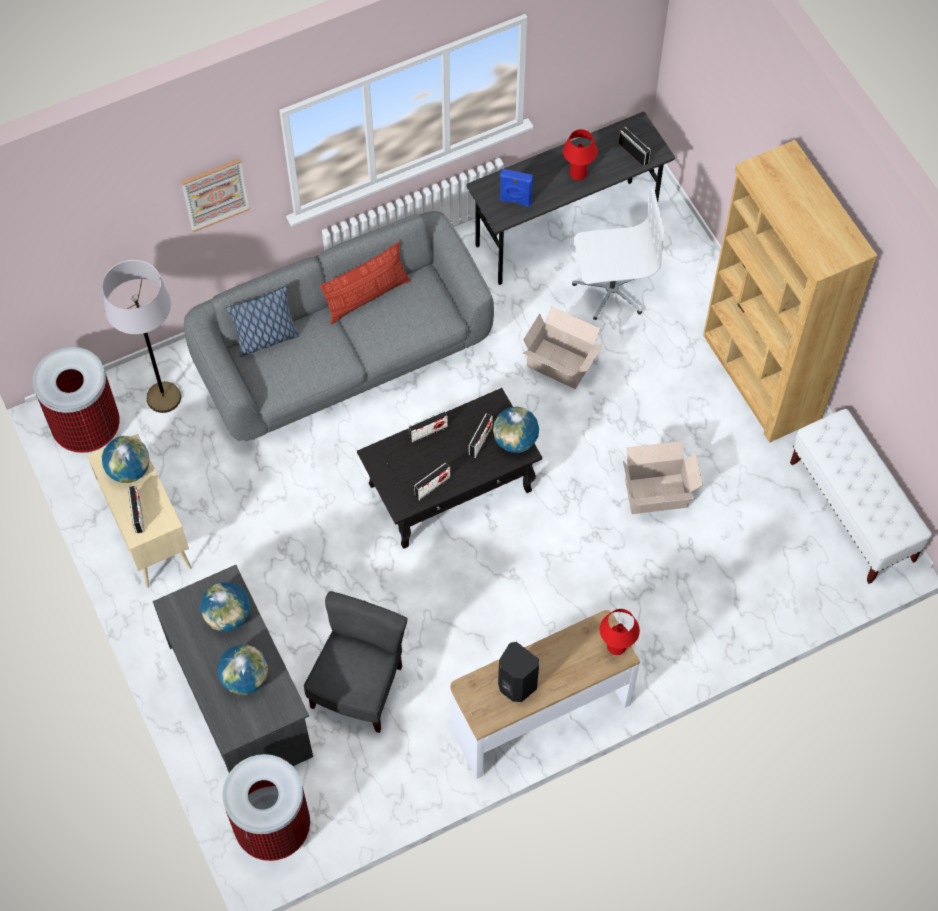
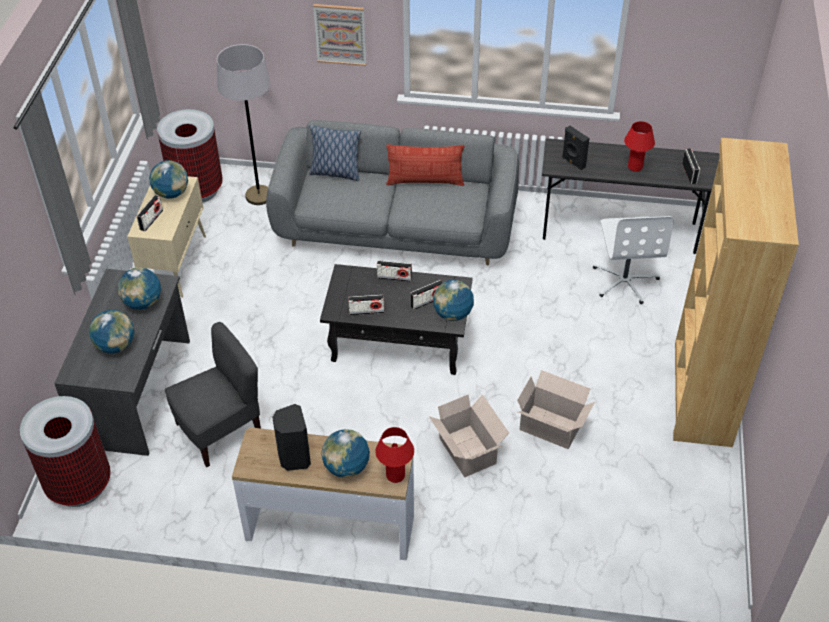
camera: 35 degrees right, 15 degrees down
(515, 201) = (573, 162): blue speaker -> black speaker
(561, 365) = (546, 308): cardboard box -> cardboard box (468, 452)
(569, 665) = (346, 467): none -> globe
(611, 289) = (625, 280): white office chair -> white office chair turned 60 degrees clockwise
(852, 512) = (707, 527): white bench -> none

